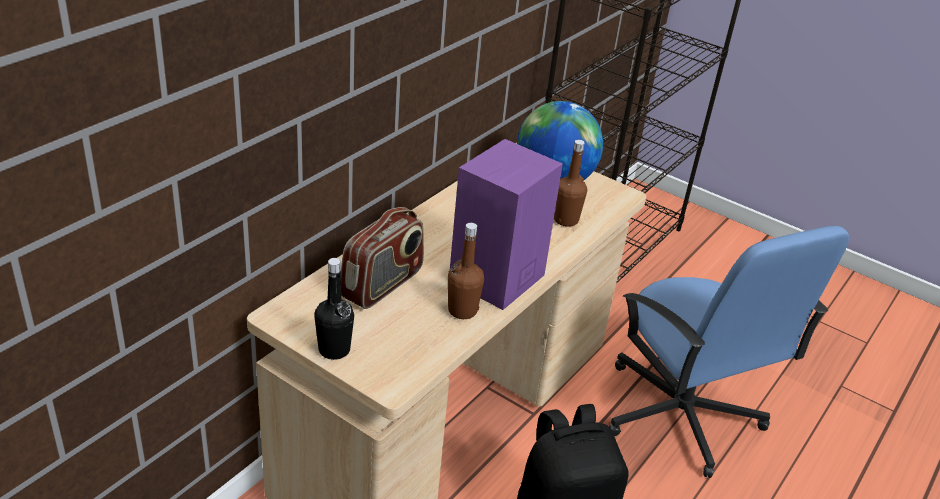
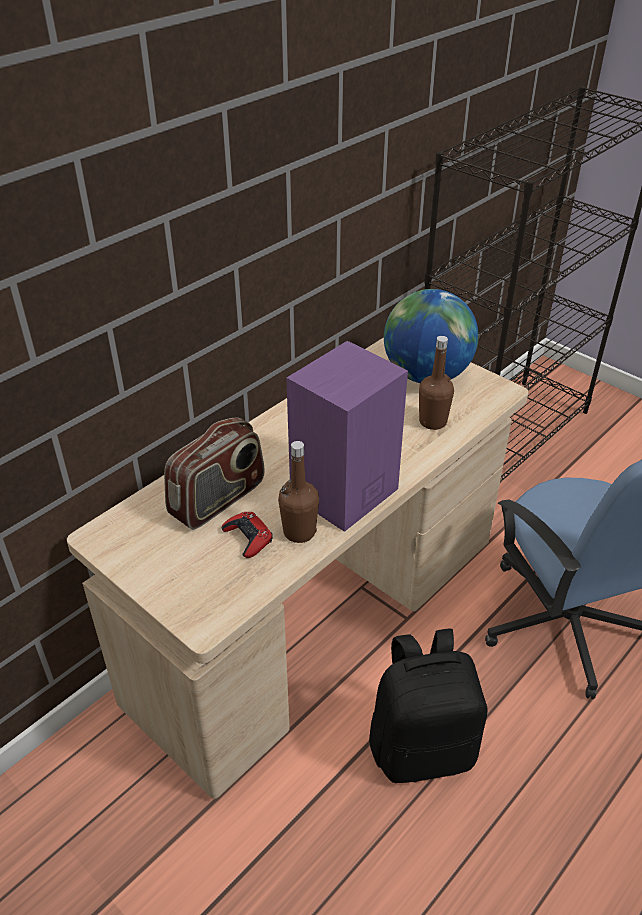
camera: 10 degrees right, 5 degrees up
(334, 350) = (150, 578): black bottle -> none
(417, 316) = (248, 538): none -> red game controller

